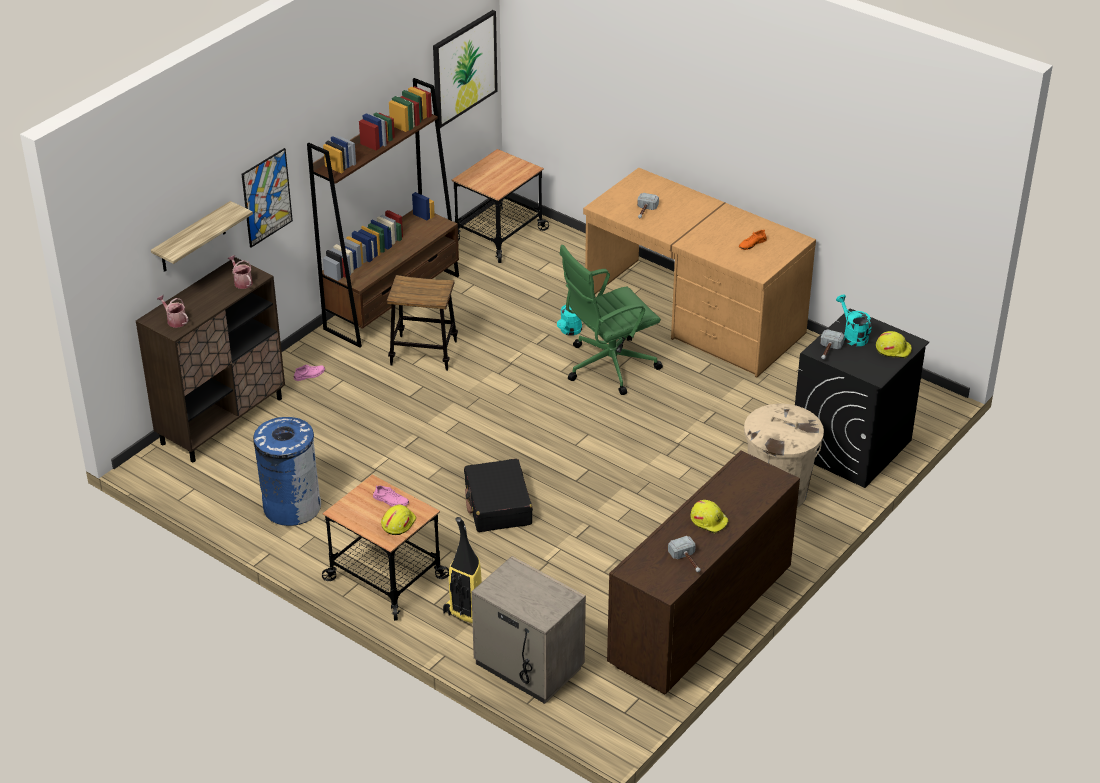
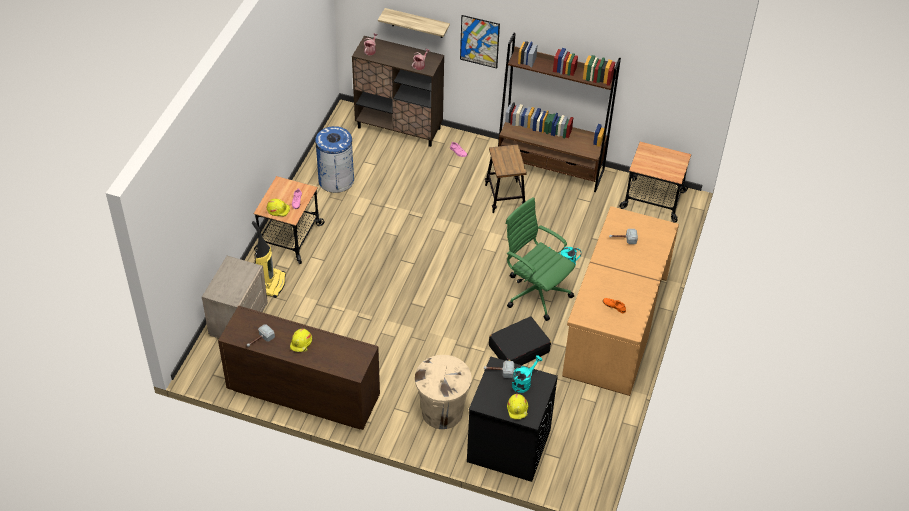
camera: 70 degrees right, 10 degrees up
(464, 68) = (678, 85): picture -> none
(498, 505) = (372, 271): black suitcase -> black suitcase (518, 349)

